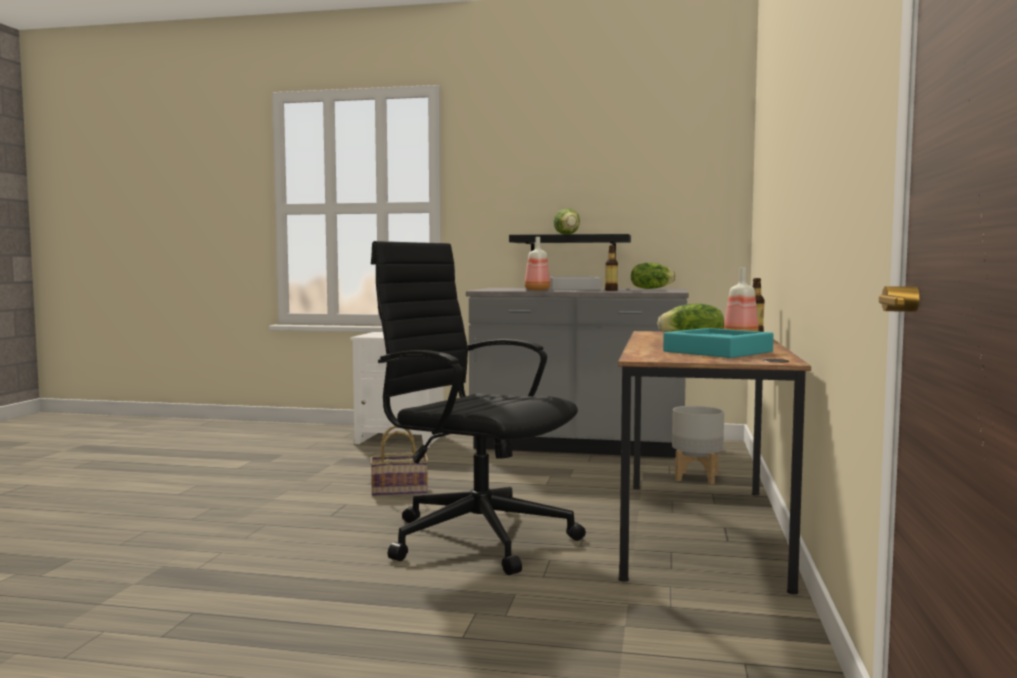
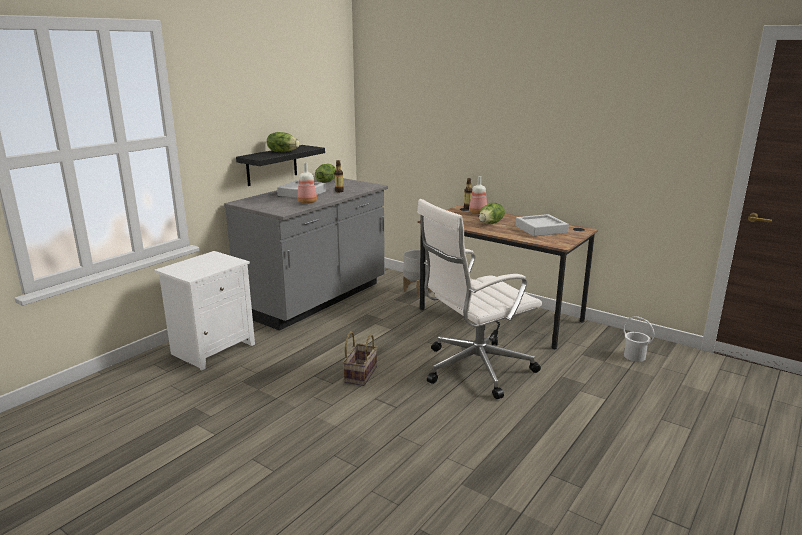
camera: 65 degrees left, 15 degrees up
(475, 537) = (474, 369): black office chair -> white office chair
(692, 654) = (634, 356): none -> white bucket
(717, 351) = (541, 229): turquoise tray -> grey tray

